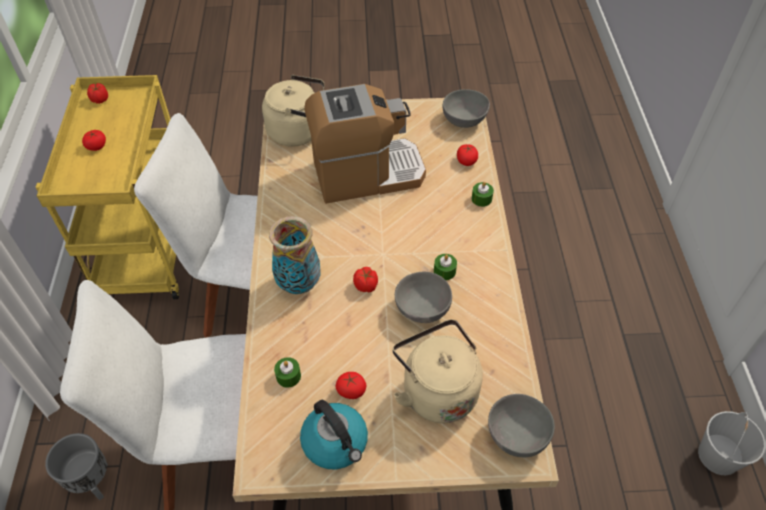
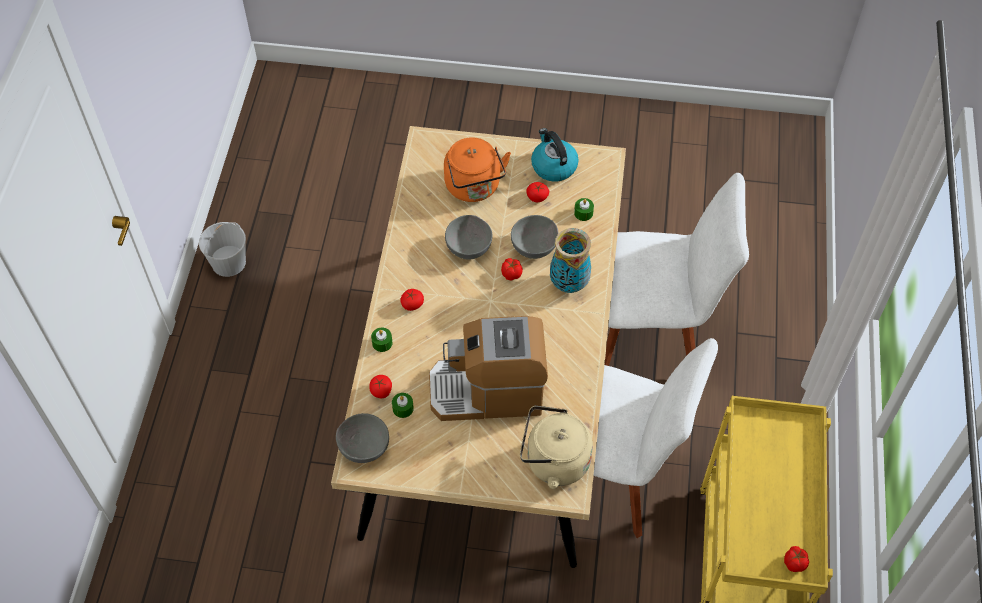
camera: 170 degrees left, 5 degrees up
(92, 482) = (757, 323): grey planter -> none
(96, 146) = (782, 485): tomato -> tomato (412, 304)
(436, 390) = (474, 188): beige kettle -> orange kettle
(444, 271) = (440, 276): green candle -> green candle (403, 408)
(515, 435) = (428, 152): grey bowl -> grey bowl (535, 247)

